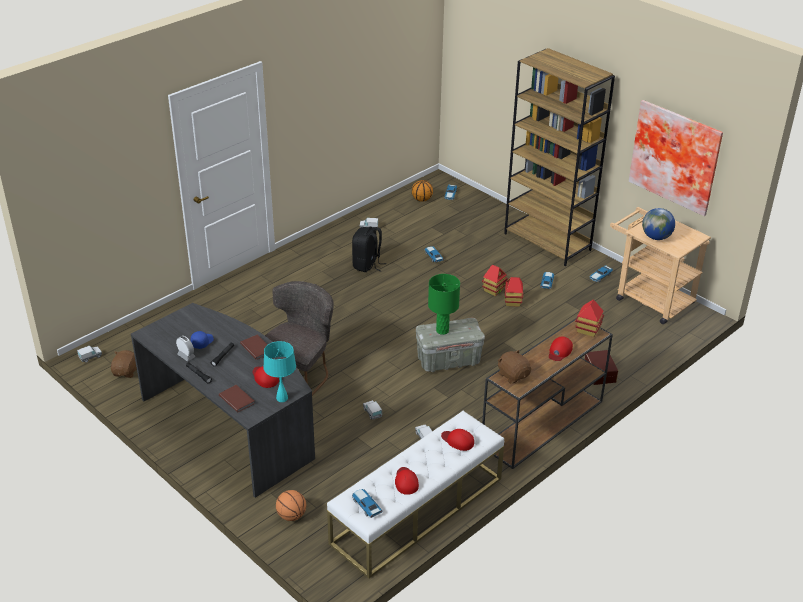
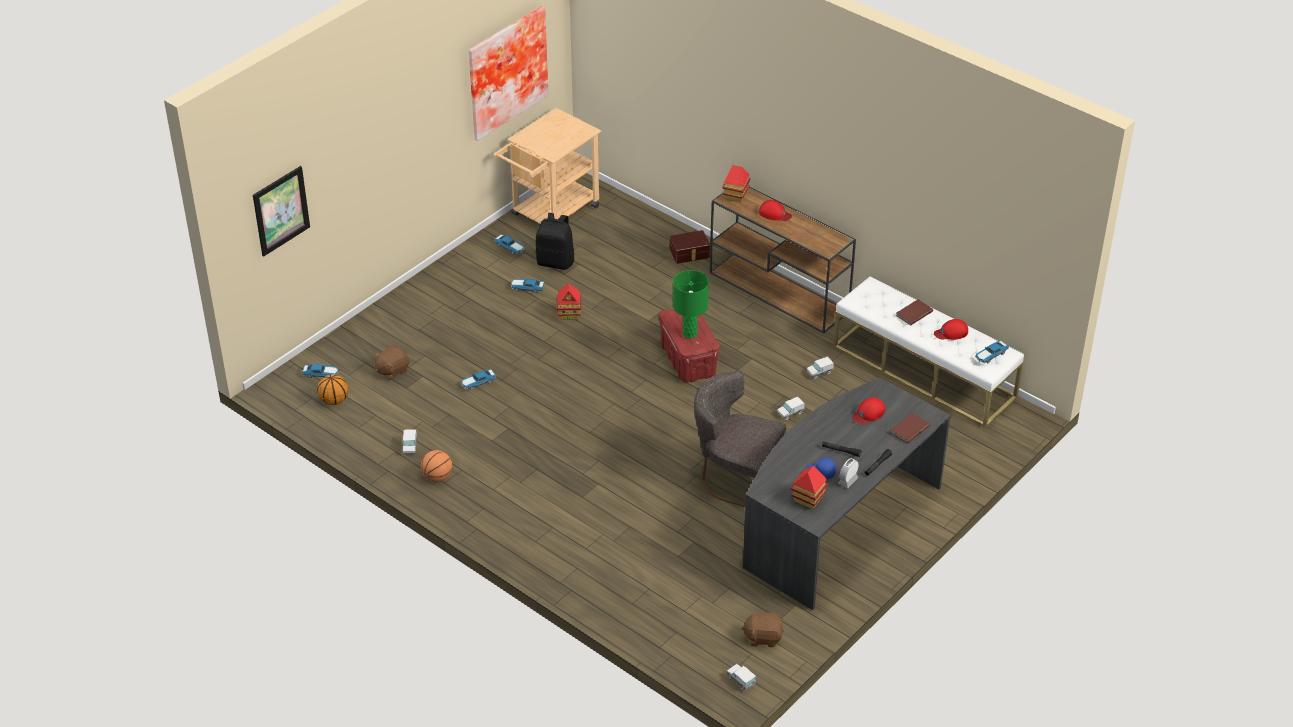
camera: 95 degrees left, 5 degrees up
(257, 348) = (819, 426): brown book -> brown book (913, 313)
(281, 398) = (898, 397): turquoise table lamp -> none
(291, 516) = (957, 457): basketball -> basketball (437, 477)
(367, 265) = (502, 441): black backpack -> black backpack (556, 262)
(448, 360) = (689, 361): grey storage box -> red storage box
(458, 440) = (885, 302): red cap -> none
(481, 72) = (281, 210): none -> picture
(493, 290) = (547, 329): toy house -> toy house (808, 499)
(513, 375) = (820, 243): brown plush toy -> brown plush toy (392, 370)
(548, 242) = (437, 286): brown bookcase -> none
(656, 237) = (563, 142): globe -> none

